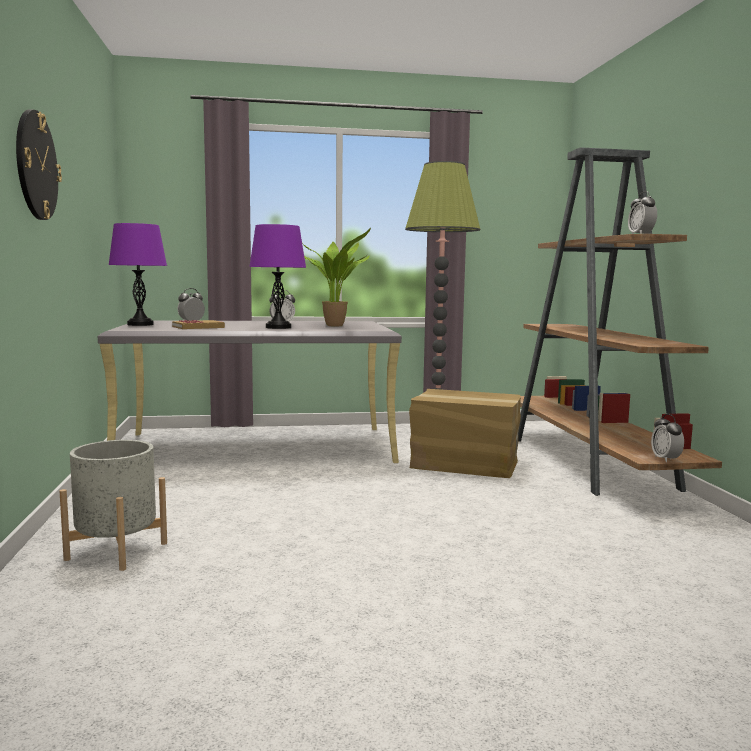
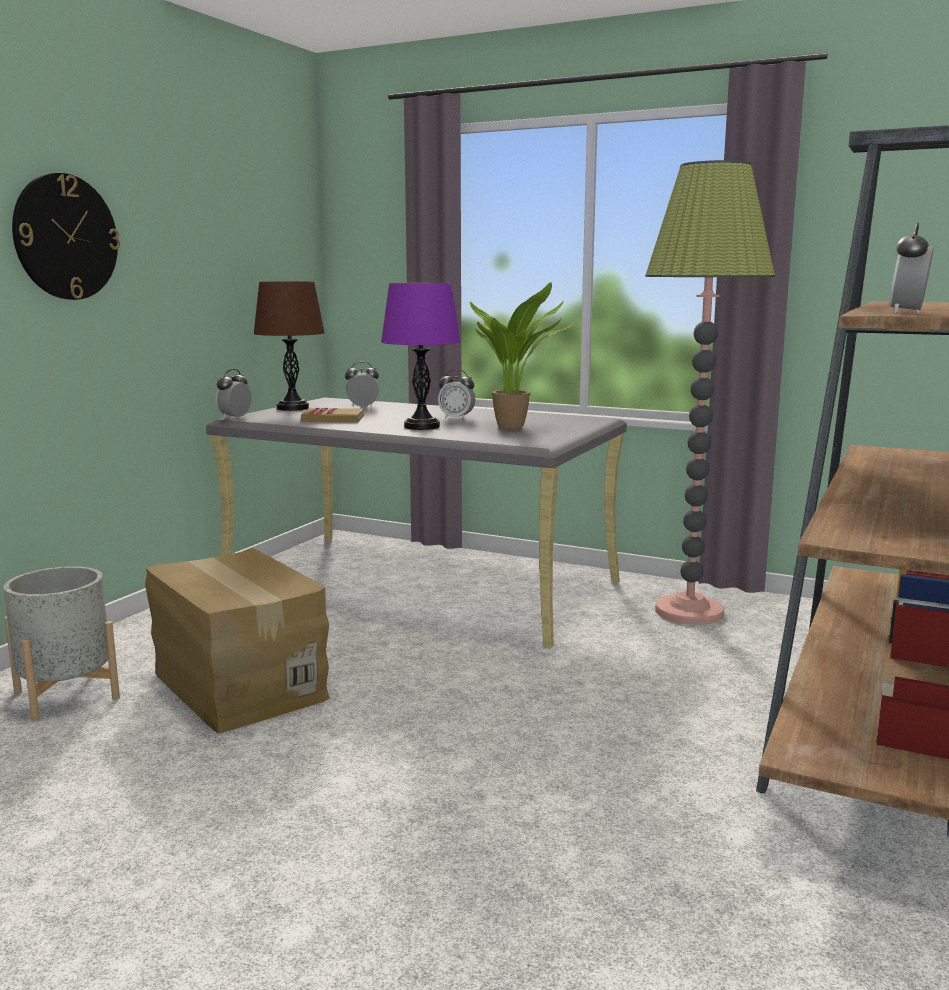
camera: 35 degrees right, 5 degrees up
(140, 324) = (293, 408): purple table lamp -> brown table lamp
(464, 464) = (643, 672): cardboard box -> cardboard box (237, 685)
(665, 459) = (835, 769): alarm clock -> alarm clock (235, 418)

